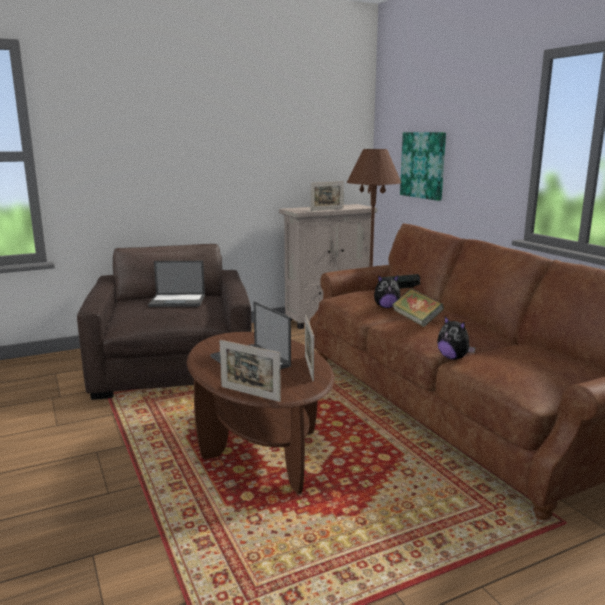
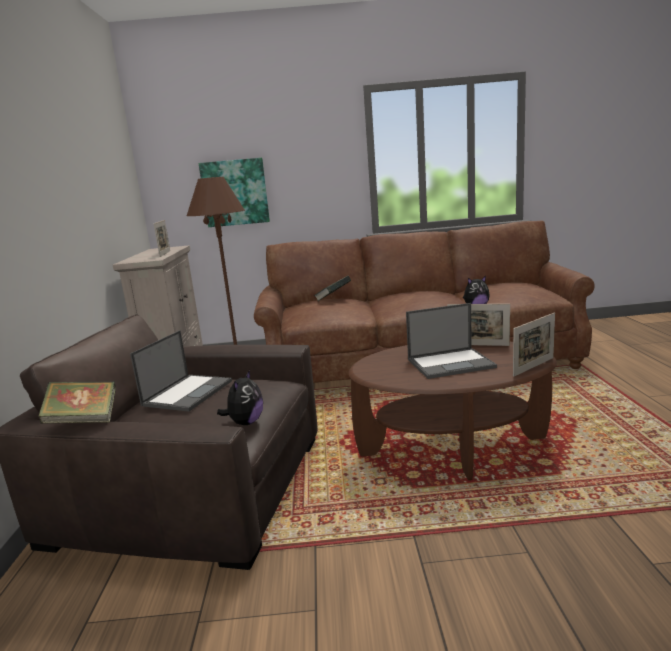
camera: 65 degrees left, 0 degrees up
(386, 307) = (354, 309): plush toy -> plush toy (245, 422)
(416, 320) = (412, 300): book -> book (83, 420)

